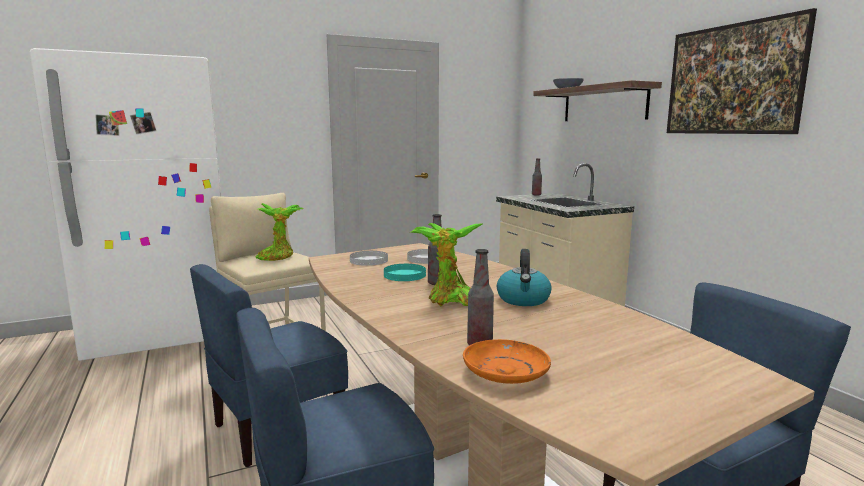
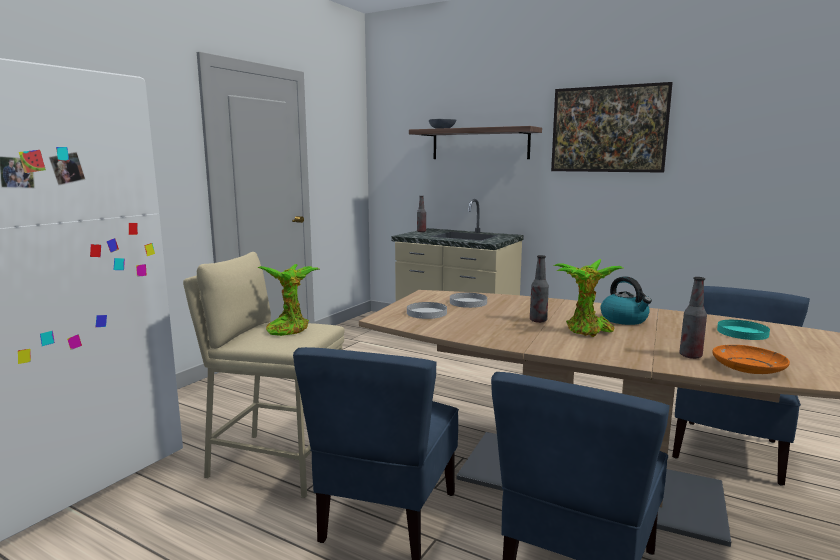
camera: 35 degrees left, 0 degrees up
(404, 275) = (495, 319): turquoise plate -> turquoise plate (742, 332)

